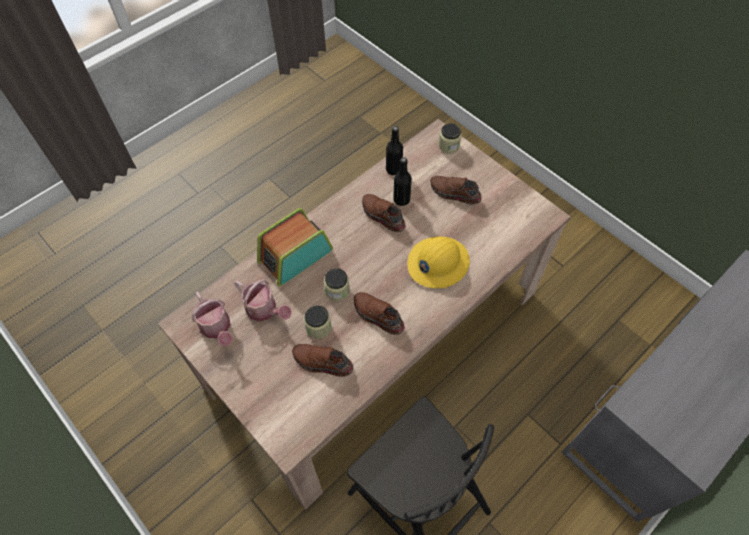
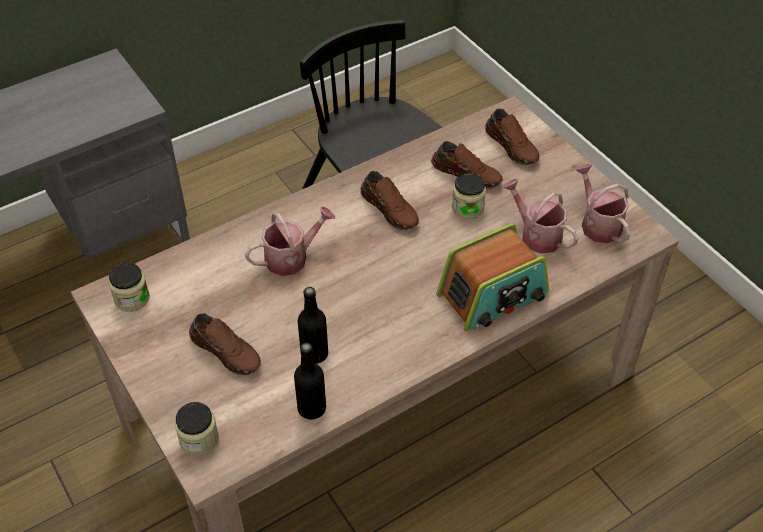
camera: 170 degrees left, 10 degrees down
(337, 290) = (437, 243): jar -> jar (132, 298)
(382, 216) = (352, 332): brown shoe -> brown shoe (513, 146)
(437, 263) = (292, 257): yellow hard hat -> watering can

